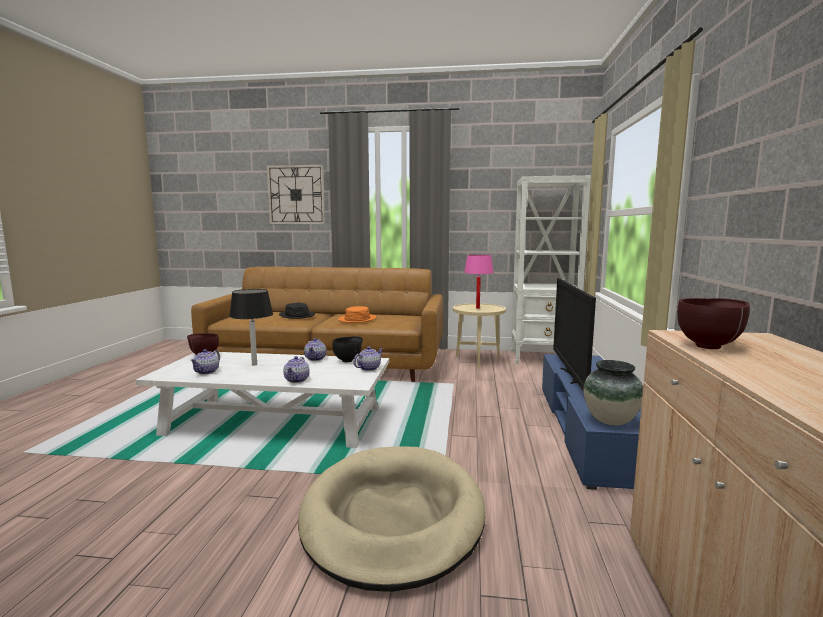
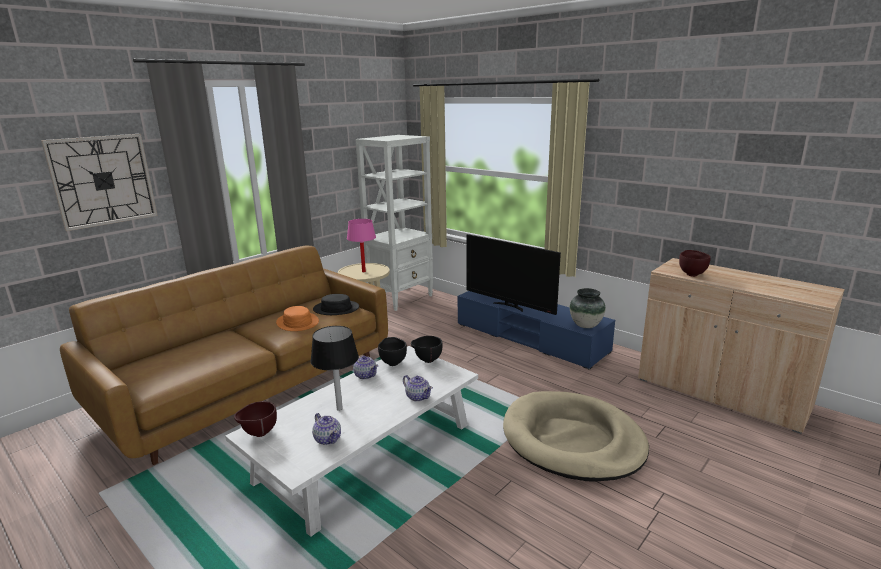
camera: 55 degrees left, 10 degrees up
(297, 315) = (218, 345): black hat -> black hat (336, 308)
(368, 368) = (427, 360): teapot -> black bowl

